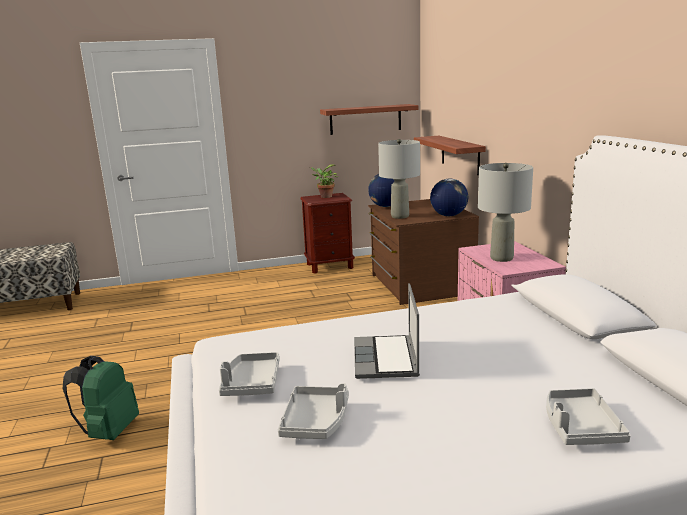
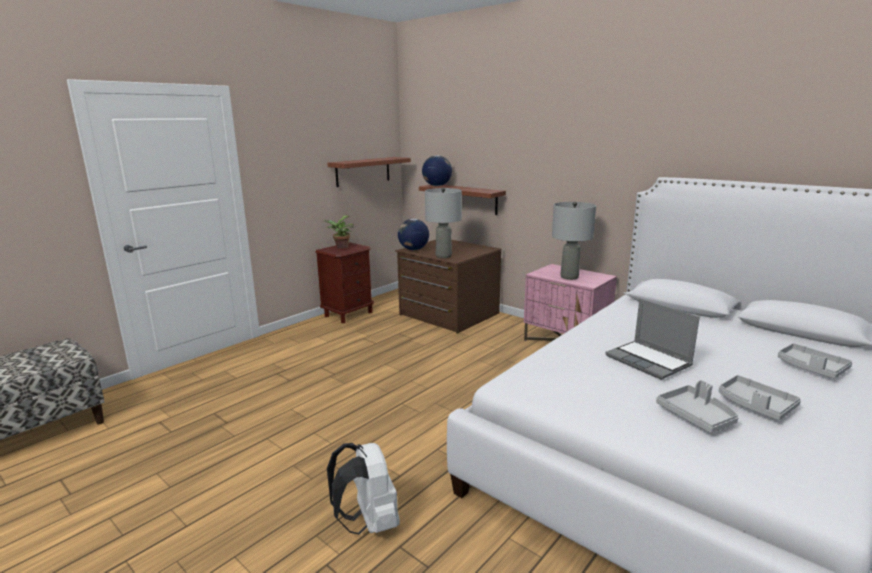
camera: 35 degrees left, 0 degrees up
(109, 432) = (368, 522): green backpack -> white backpack
(251, 383) = (604, 407): grey tray -> grey tray (755, 405)
(448, 215) = (479, 251): globe -> globe (436, 186)

